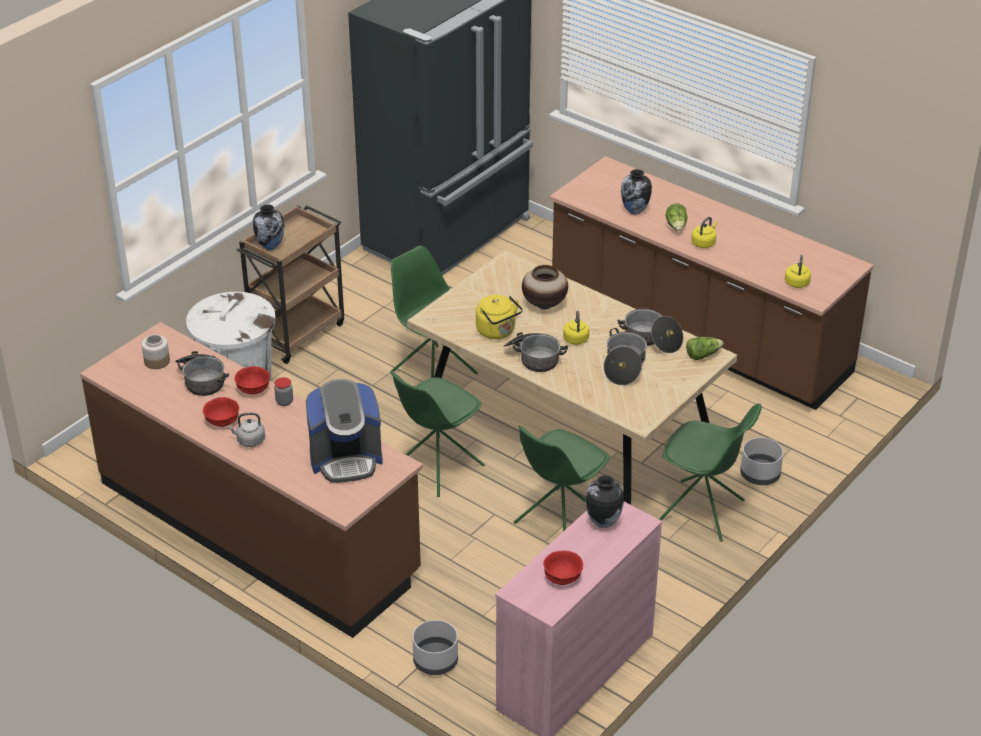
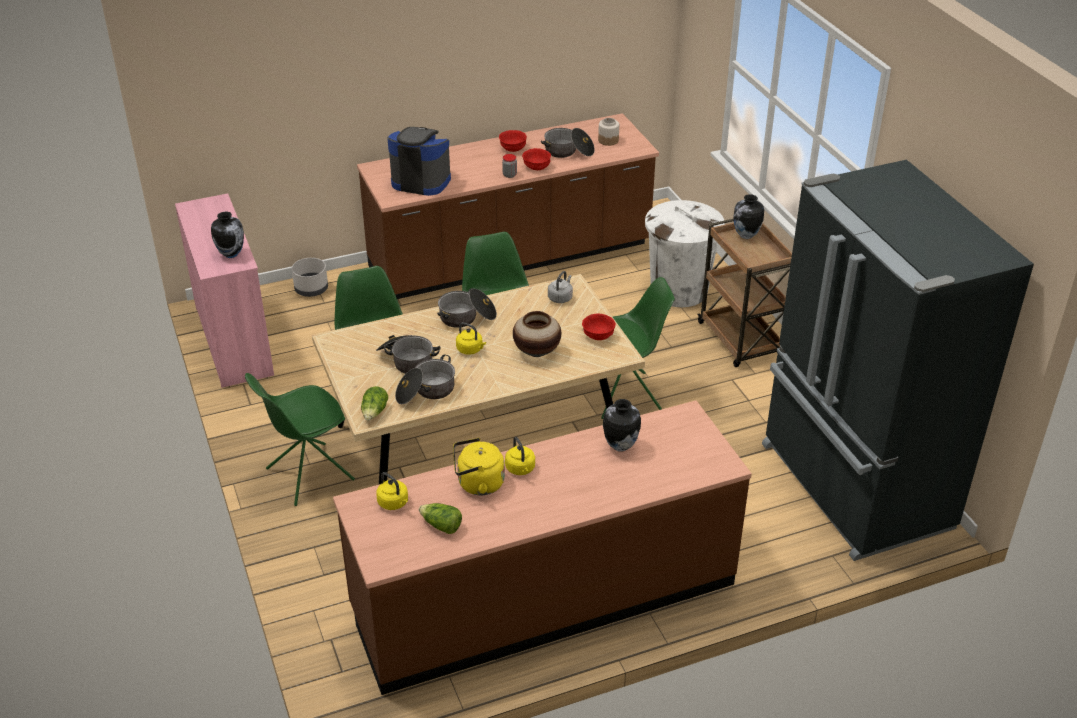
camera: 120 degrees right, 0 degrees up
(249, 441) = (481, 153): grey kettle -> grey kettle (560, 297)
(346, 459) = (421, 181): coffee machine -> coffee machine turned 90 degrees clockwise
(497, 332) = (520, 312): yellow kettle -> yellow kettle (478, 484)
(562, 578) = (206, 220): red bowl -> red bowl (597, 336)
(676, 226) = (567, 463): lettuce -> lettuce (441, 526)
(760, 474) = (313, 534): grey planter -> none

